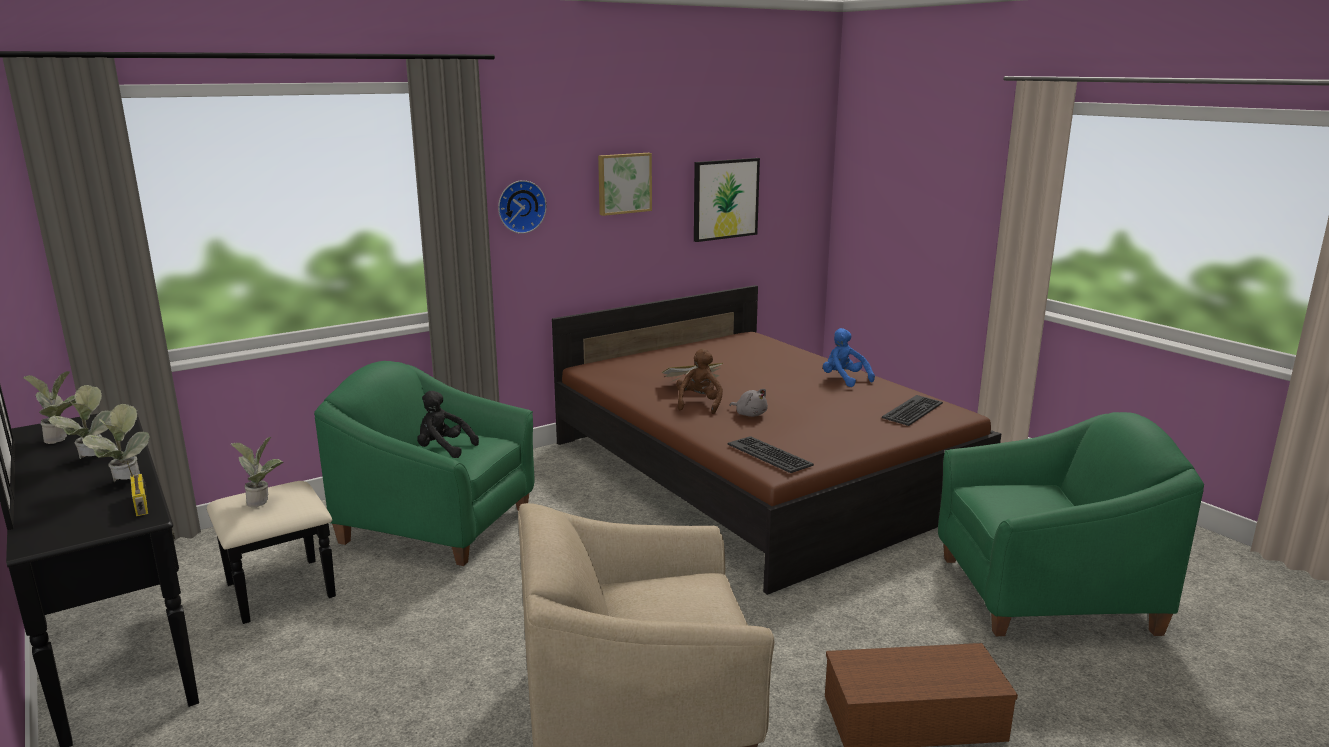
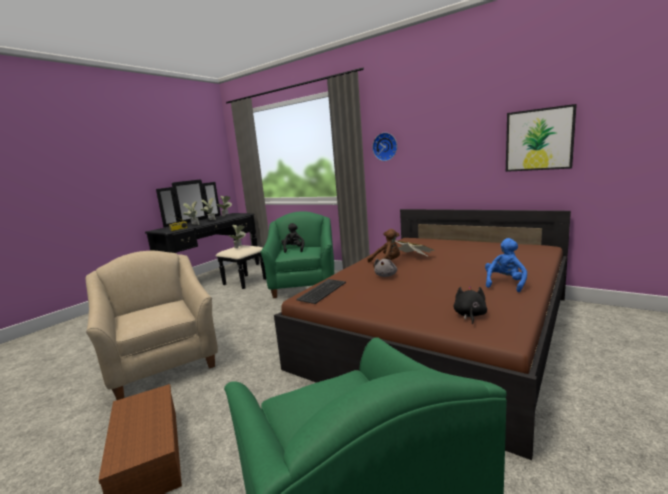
camera: 70 degrees right, 5 degrees down
(623, 183) = (448, 131): picture -> none
(913, 411) = (469, 315): keyboard -> black plush toy

